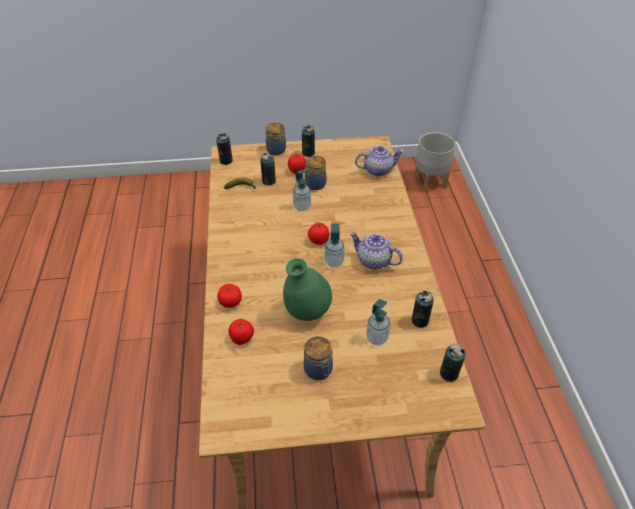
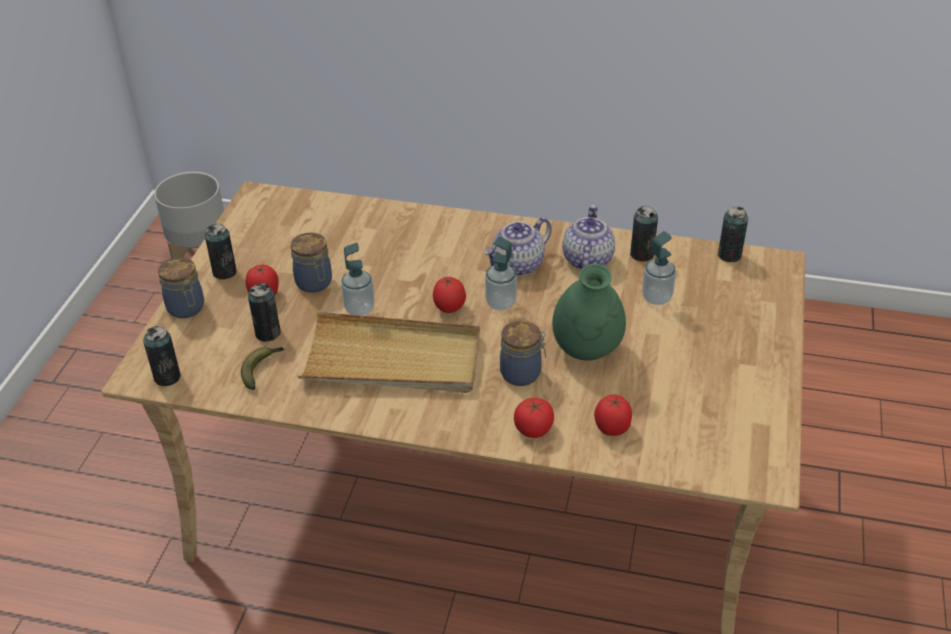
camera: 70 degrees left, 5 degrees down
(266, 230) = (393, 359): none -> beige tray
(318, 370) = (693, 362): jar -> jar (522, 373)
(378, 170) = (324, 211): teapot -> teapot (586, 259)

